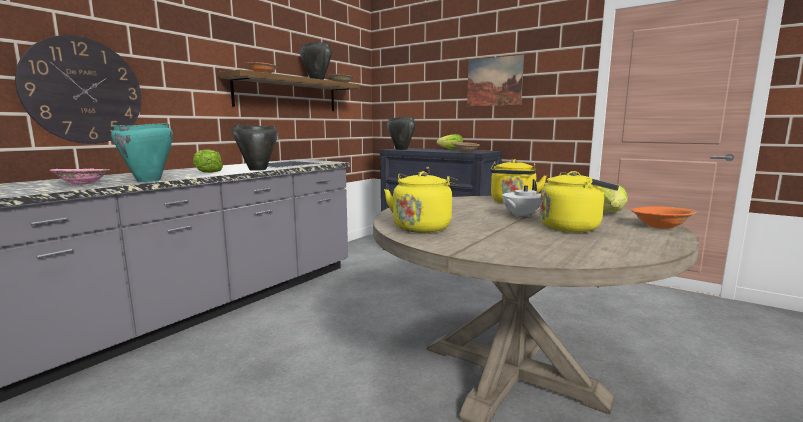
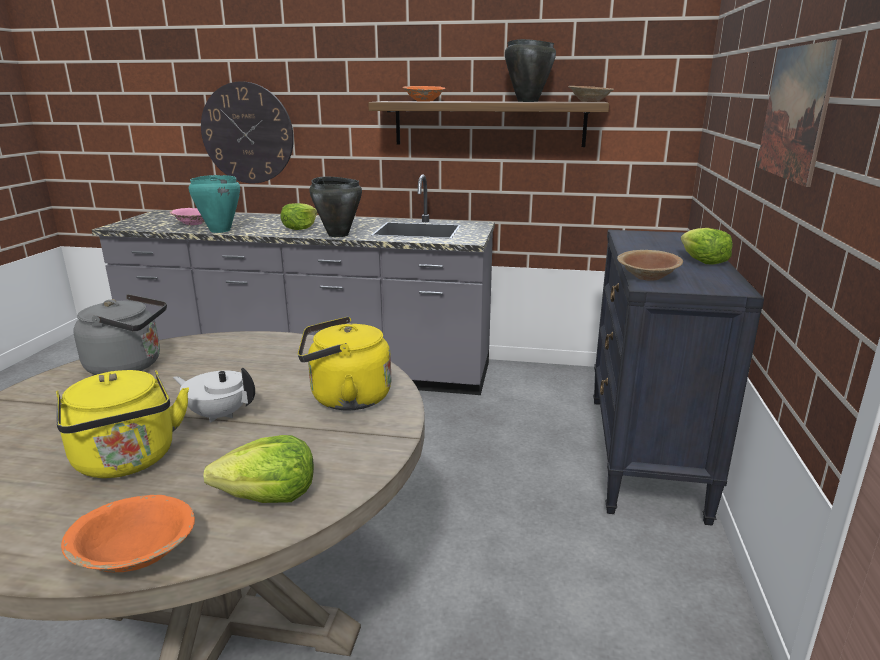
camera: 65 degrees right, 10 degrees up
(401, 149) = (634, 237): black cooking pot -> none
(422, 227) = (130, 366): yellow kettle -> grey kettle

